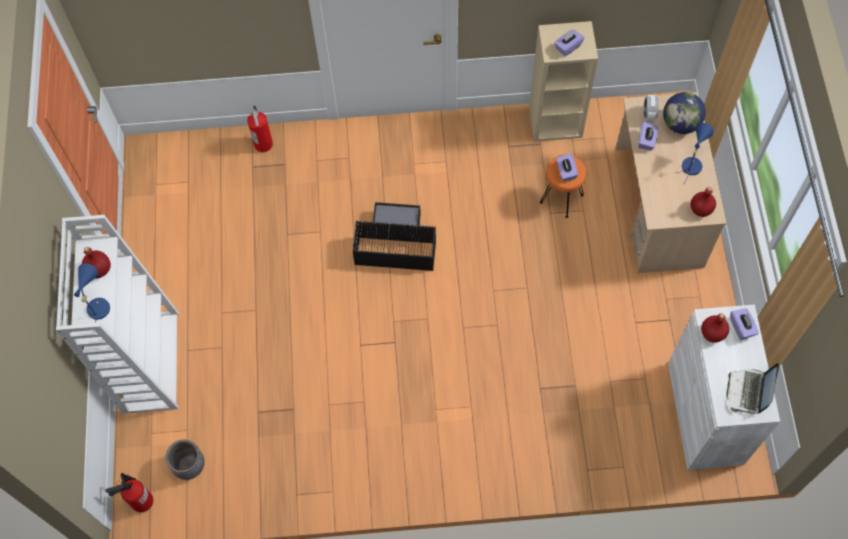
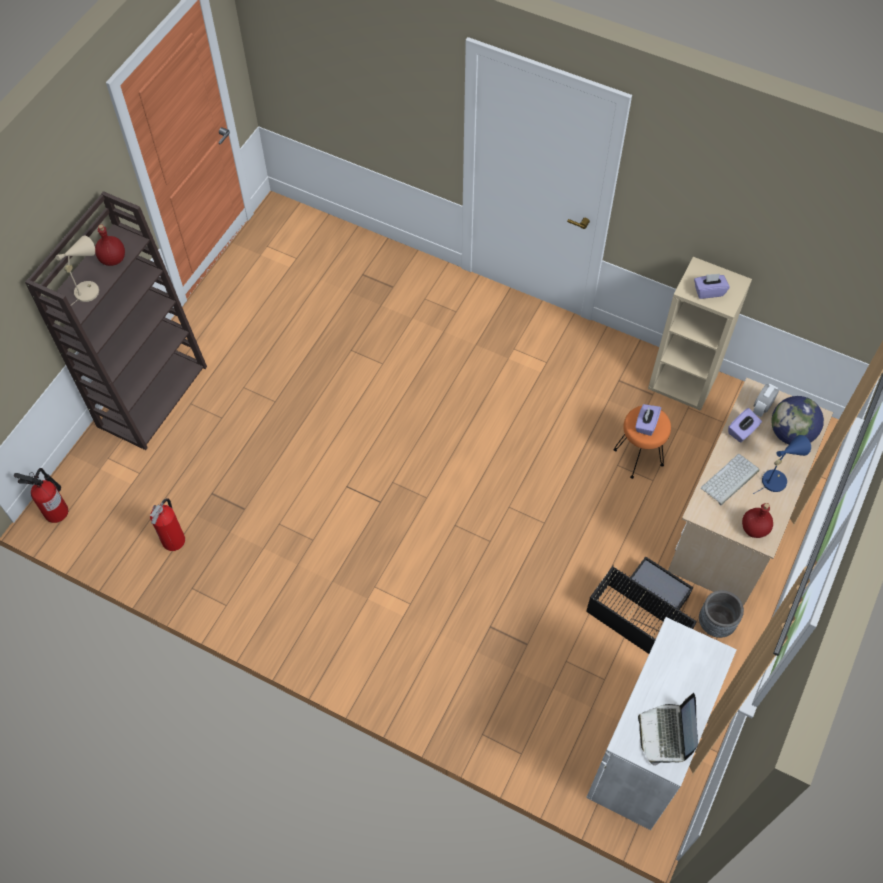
camera: 30 degrees right, 5 degrees down
(98, 305) = (89, 289): blue table lamp -> beige table lamp
(150, 361) = (152, 395): white bookcase -> brown bookcase
(189, 466) = (119, 506): grey planter -> grey planter (715, 623)
(264, 144) = (387, 259): fire extinguisher -> fire extinguisher (174, 540)
(394, 244) = (443, 412): black storage box -> black storage box (642, 613)
(662, 183) = (730, 480): none -> keyboard
(712, 333) = (668, 652): red bottle -> none
(742, 327) = (705, 665): purple tissue box -> none
(748, 392) = (666, 734): laptop -> laptop turned 45 degrees counterclockwise

